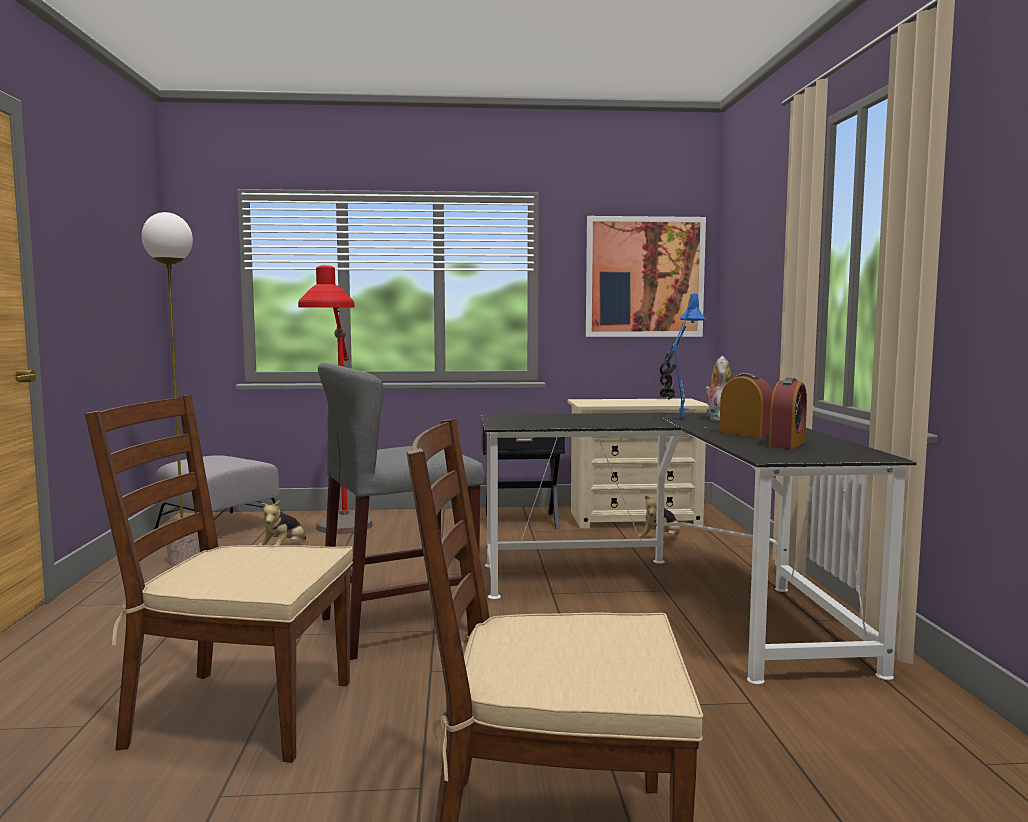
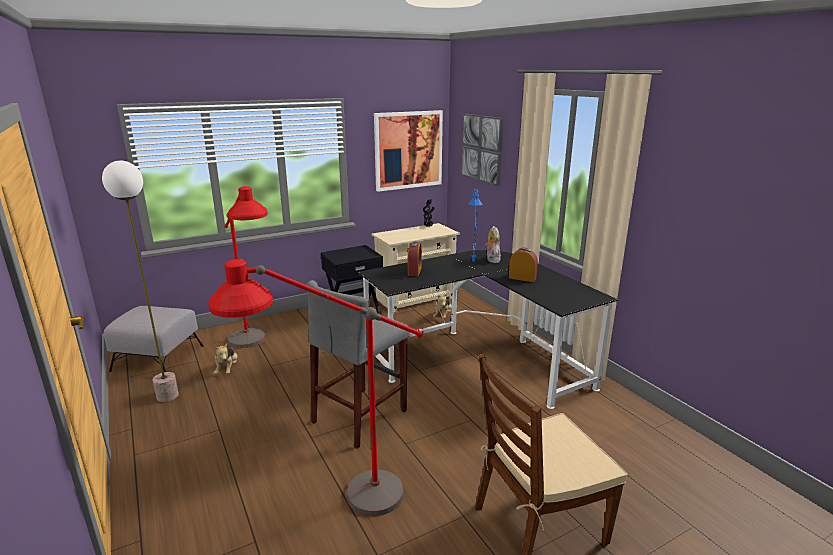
camera: 25 degrees left, 15 degrees up
(239, 713) = (334, 503): brown chair -> red floor lamp
(753, 260) = (482, 148): none -> picture
(787, 444) = (552, 288): alarm clock -> alarm clock (414, 271)

